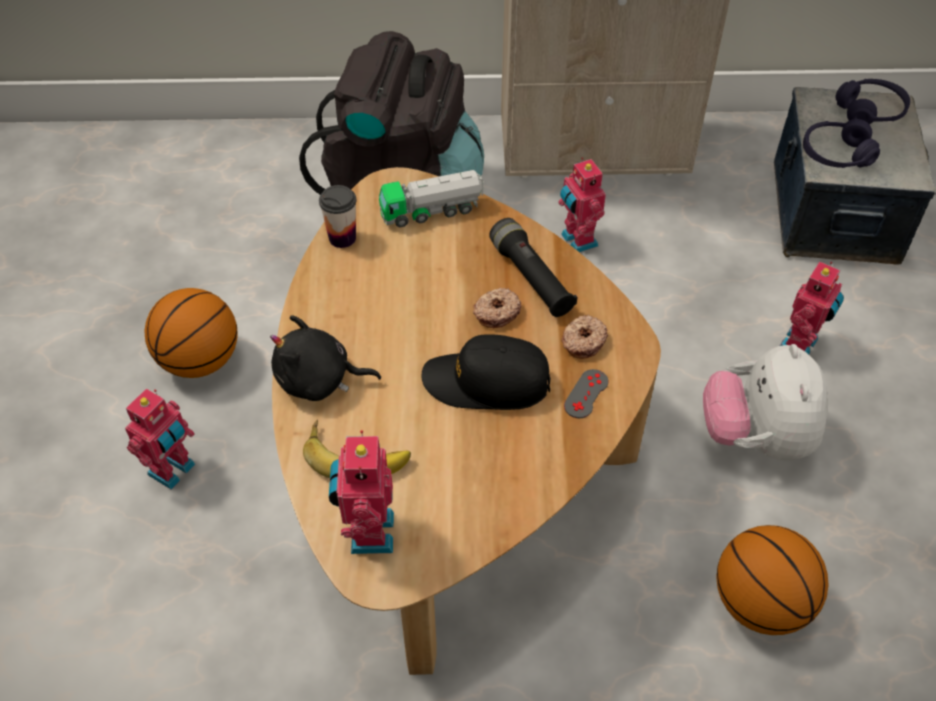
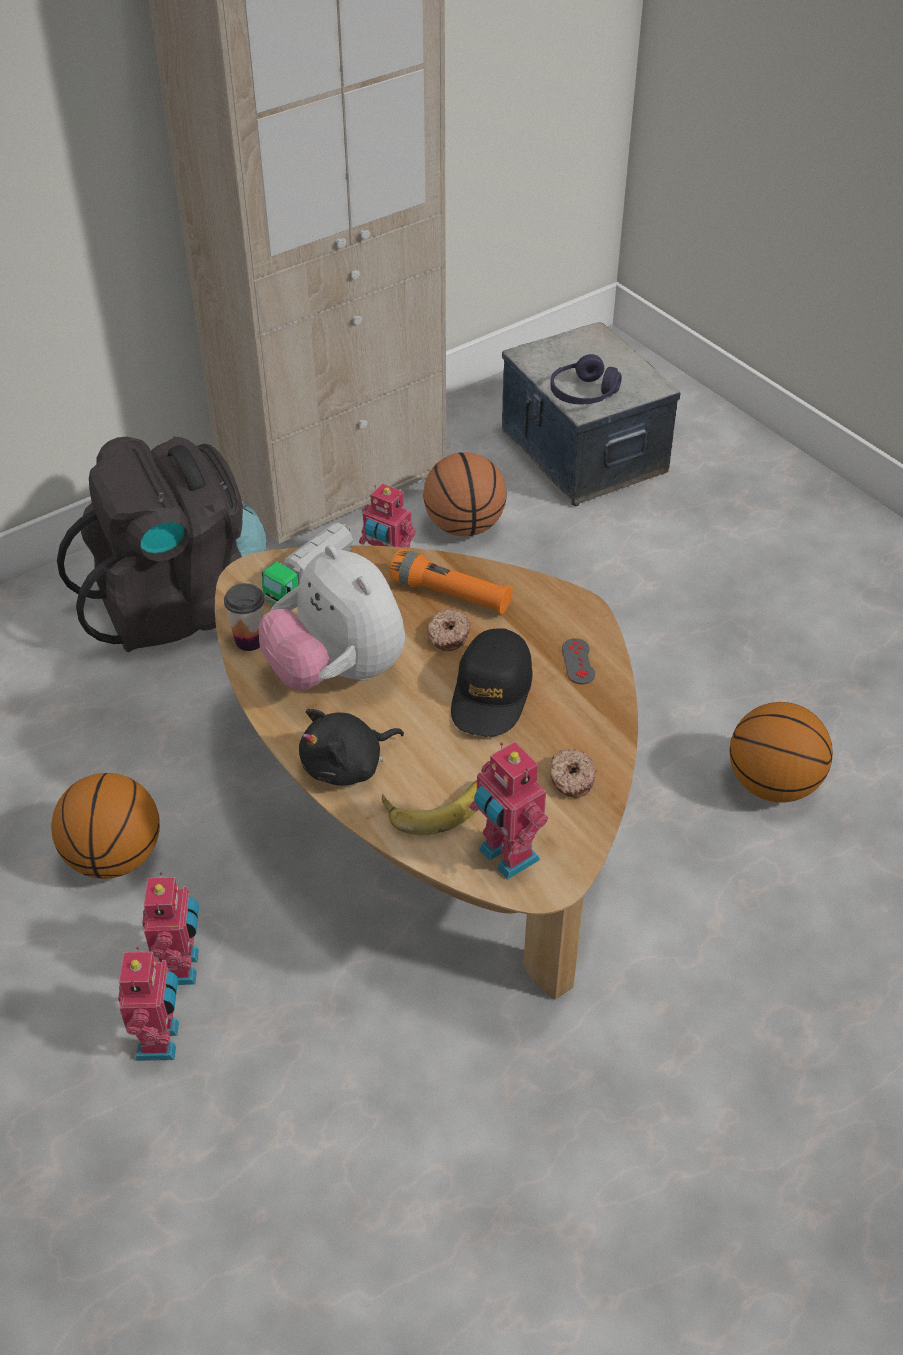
camera: 35 degrees left, 5 degrees down
(486, 382) = (491, 693): black cap -> black cap turned 45 degrees counterclockwise
(531, 278) = (450, 595): black flashlight -> orange flashlight
(583, 341) = (539, 623): donut -> donut (570, 779)
(673, 230) = (464, 526): none -> basketball
(755, 437) = (668, 662): plush toy -> plush toy (337, 672)
(801, 345) = (644, 572): toy robot -> toy robot (161, 1040)
(870, 111) = (580, 347): purple headphones -> none

